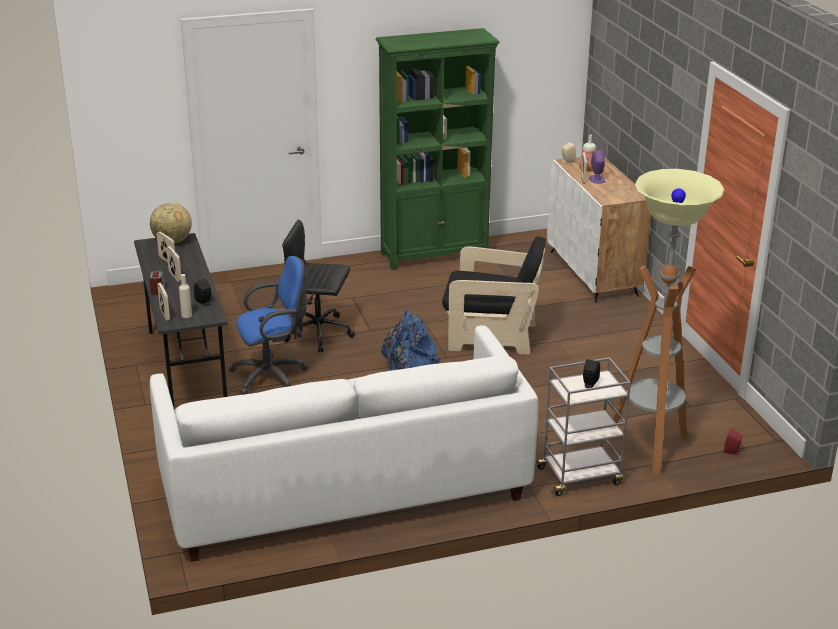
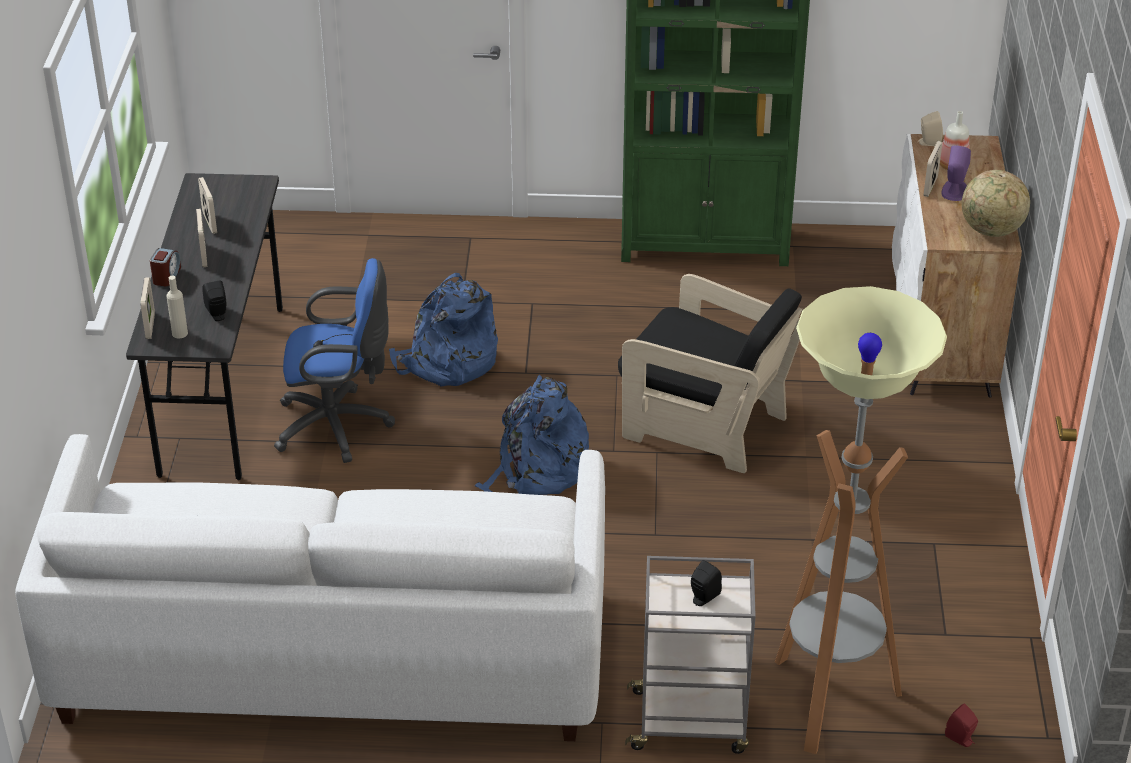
camera: 20 degrees right, 10 degrees up
(172, 241) = (237, 187): globe -> globe (991, 231)
(319, 333) = (447, 362): black office chair -> blue backpack

